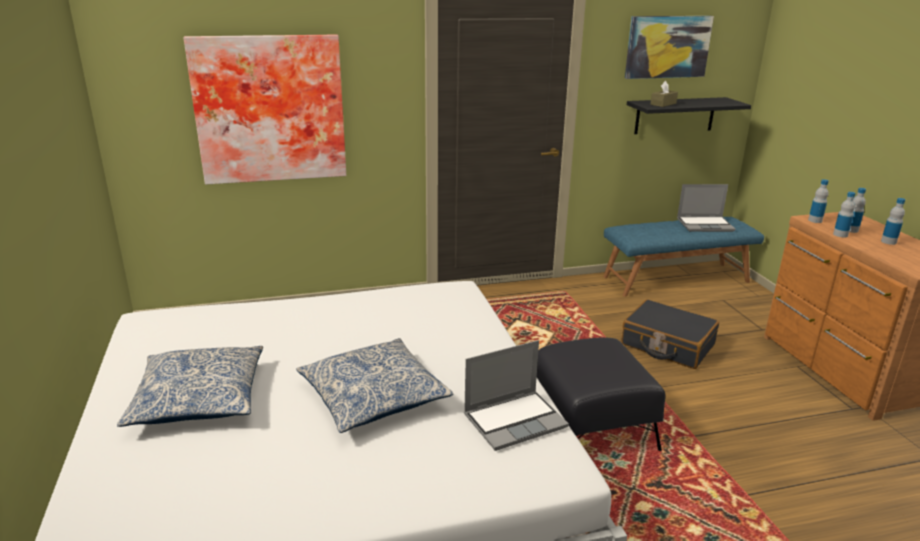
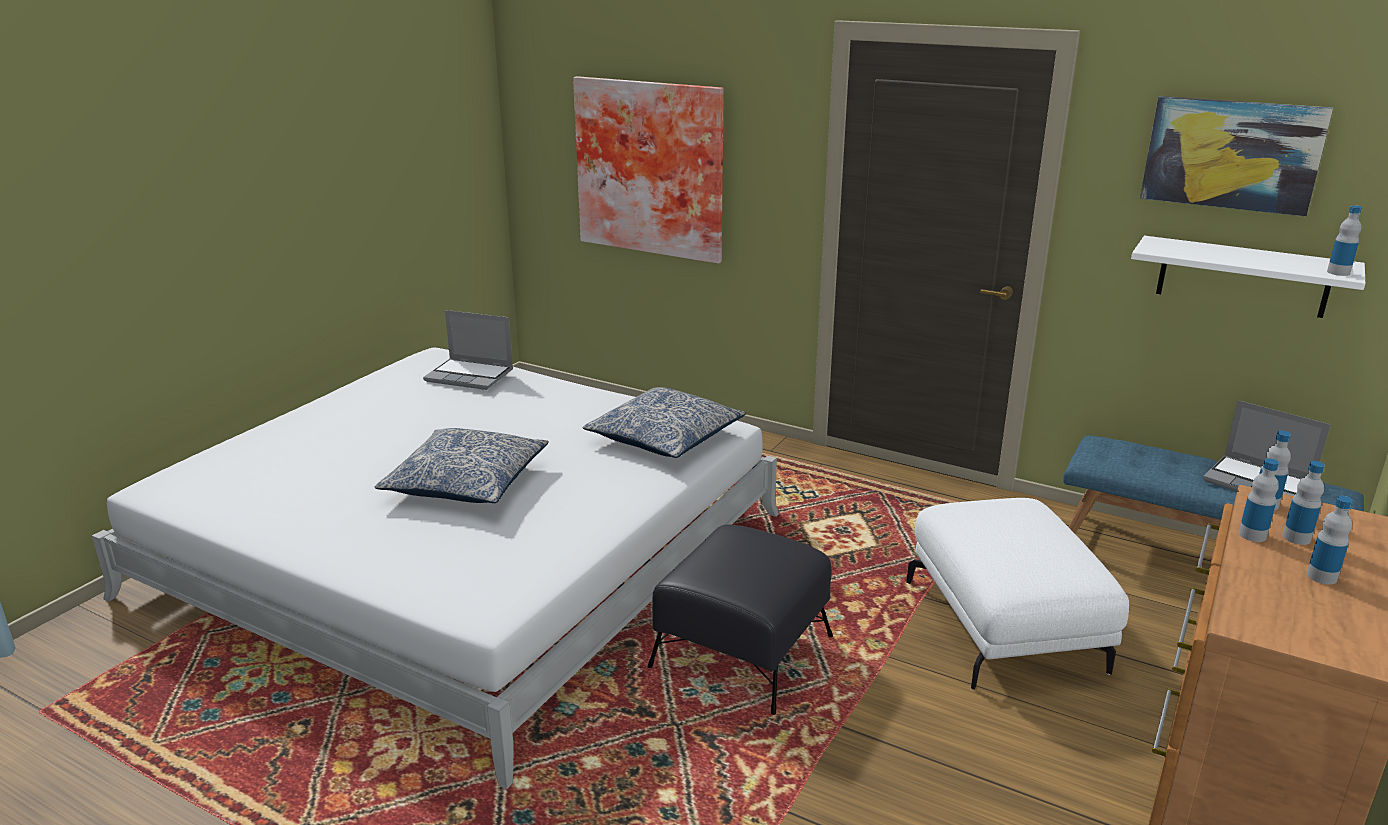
camera: 45 degrees right, 0 degrees up
(199, 399) = (364, 428): pillow -> pillow (665, 437)
(515, 420) = (531, 556): laptop -> laptop (471, 375)
(663, 104) = (1188, 250): brown tissue box -> none
(667, 345) = (1006, 626): black suitcase -> white ottoman
(675, 115) = (1243, 276): black shelf -> white shelf
(733, 102) = (1338, 272): none -> bottle

